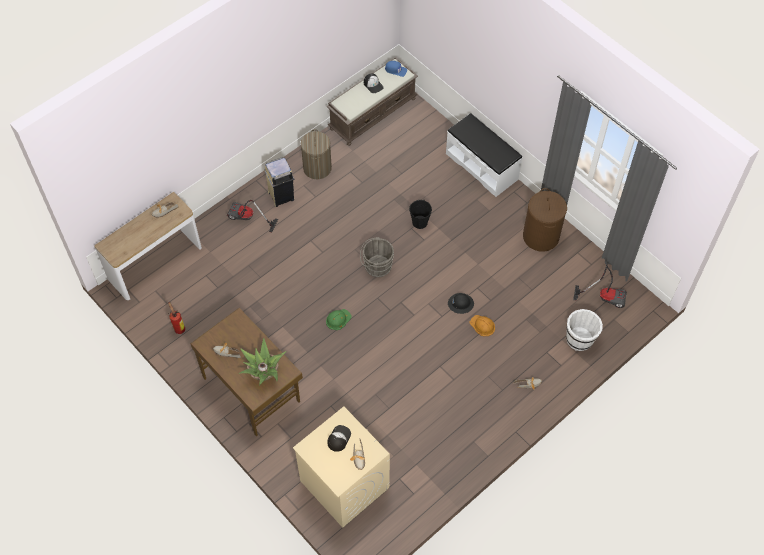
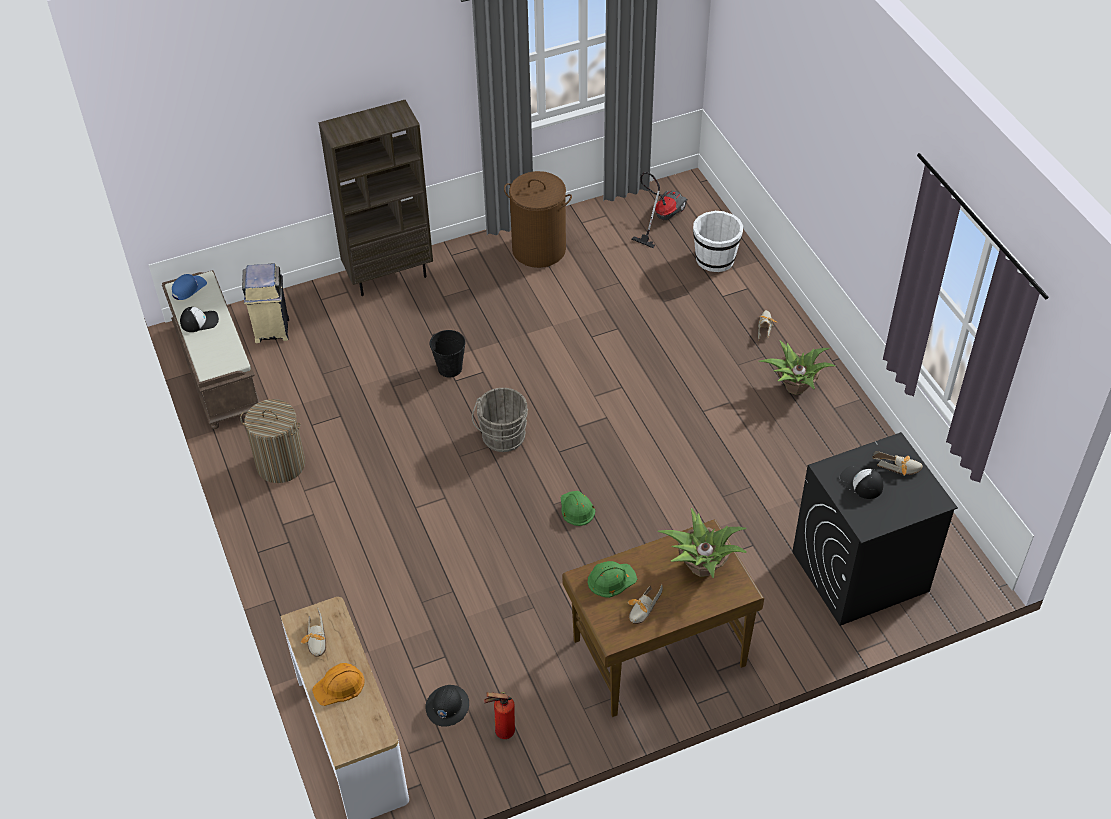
camera: 70 degrees left, 10 degrees down
(241, 331) = (611, 579): none -> green hard hat
(247, 219) = (330, 582): vacuum cleaner -> none
(281, 196) = (308, 524): beige trash can -> beige trash can (272, 329)
(344, 484) = (859, 572): beige washing machine -> black washing machine
(460, 303) = (610, 361): black hard hat -> black hard hat (447, 706)
(482, 166) = (389, 275): white bench -> brown bookcase
(482, 326) = (655, 348): orange hard hat -> orange hard hat (339, 686)
(482, 414) = (794, 387): none -> potted plant

